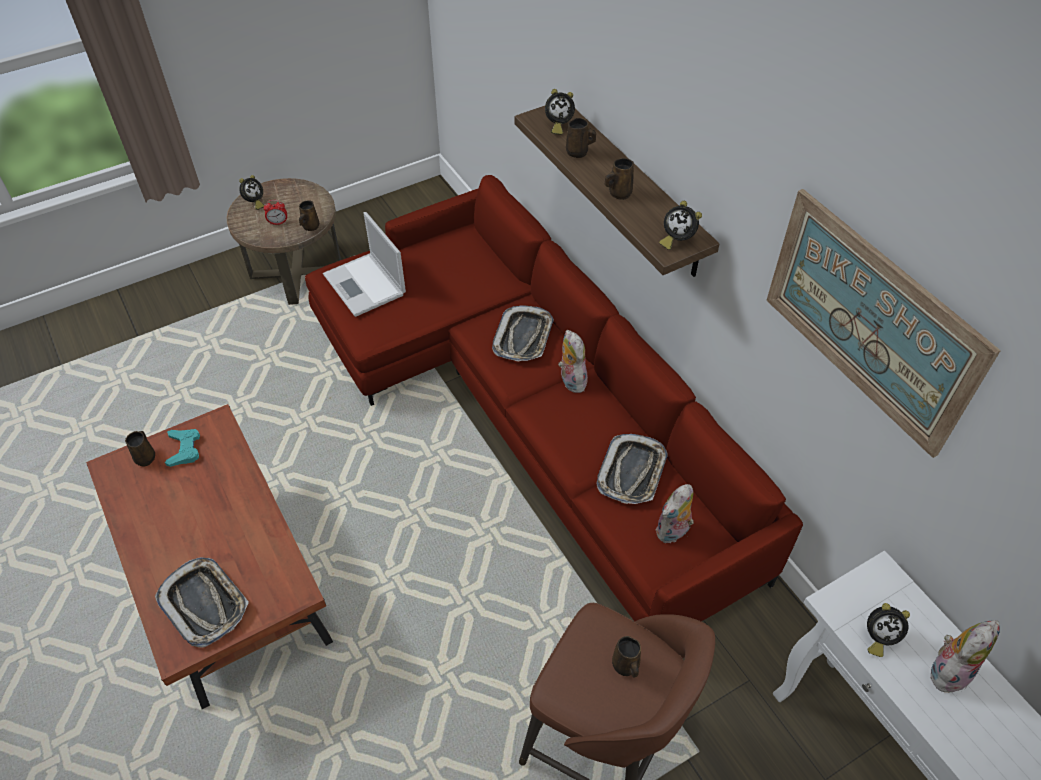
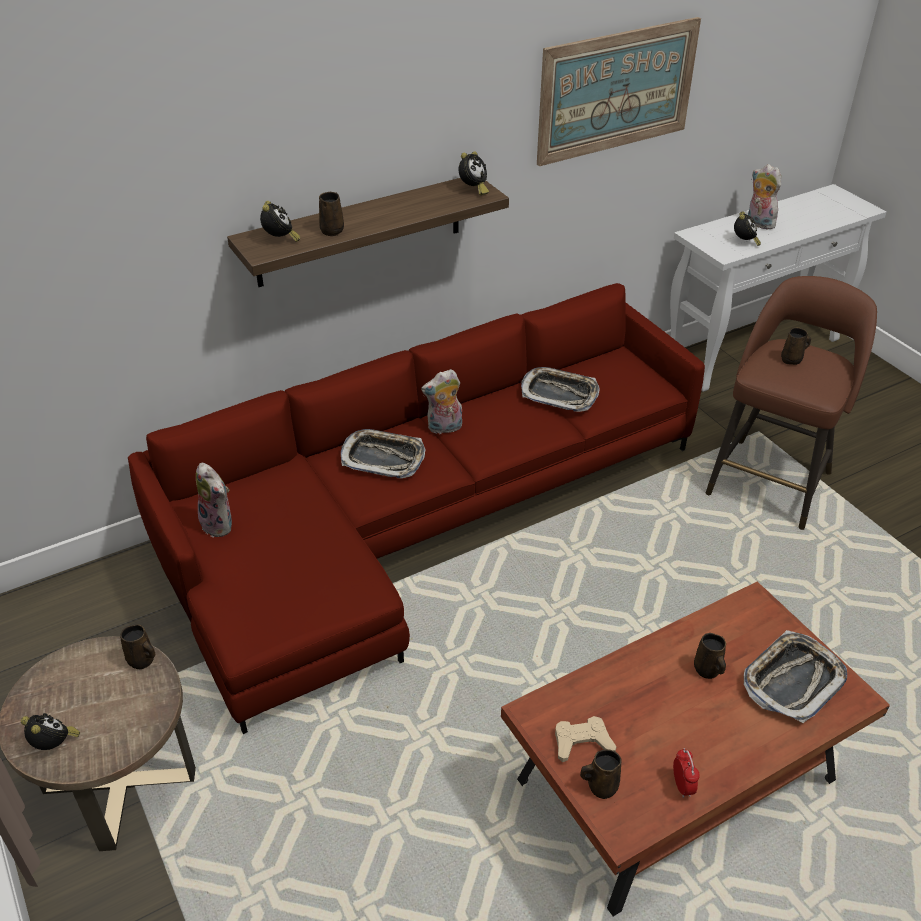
camera: 90 degrees left, 10 degrees down
(184, 449) = (582, 742): turquoise game controller -> beige game controller
(278, 223) = (120, 704): alarm clock -> alarm clock (682, 786)
(365, 285) = (280, 593): laptop -> none
(619, 193) = (403, 212): brown mug -> brown mug (707, 670)
(673, 532) = (619, 375): plush toy -> plush toy (220, 524)

